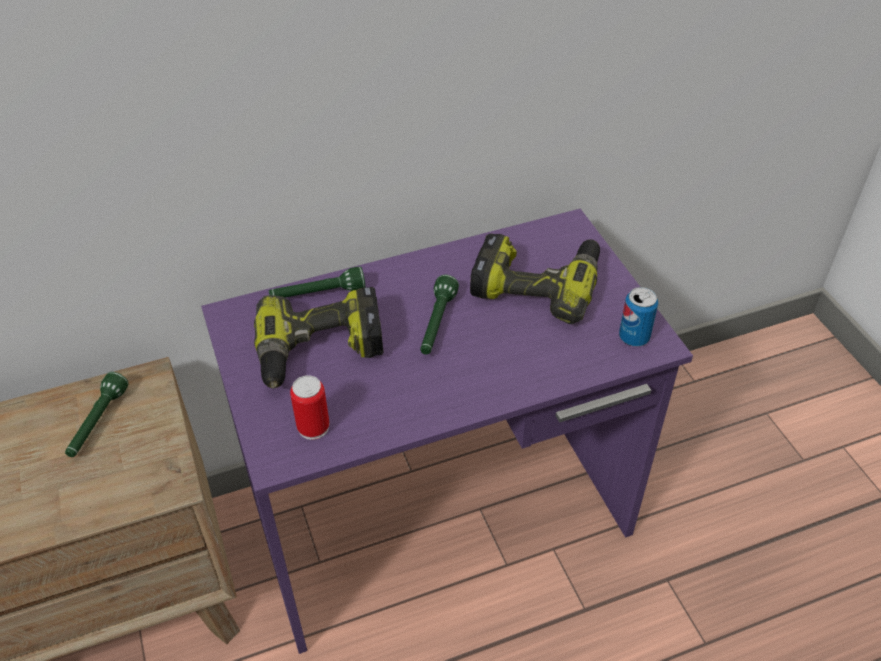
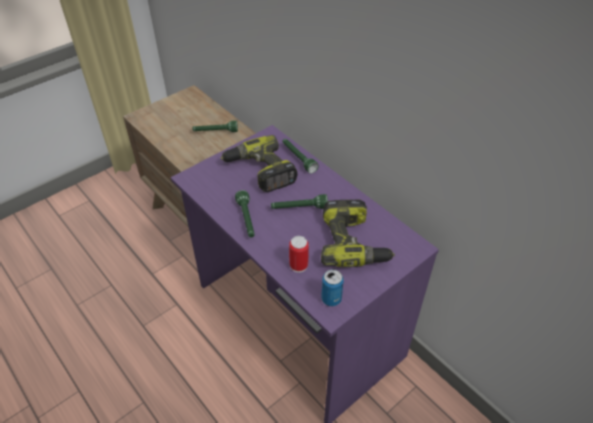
camera: 70 degrees right, 0 degrees up
(313, 427) = (211, 184): can -> can (298, 265)
(431, 396) = (246, 219): none -> green flashlight

